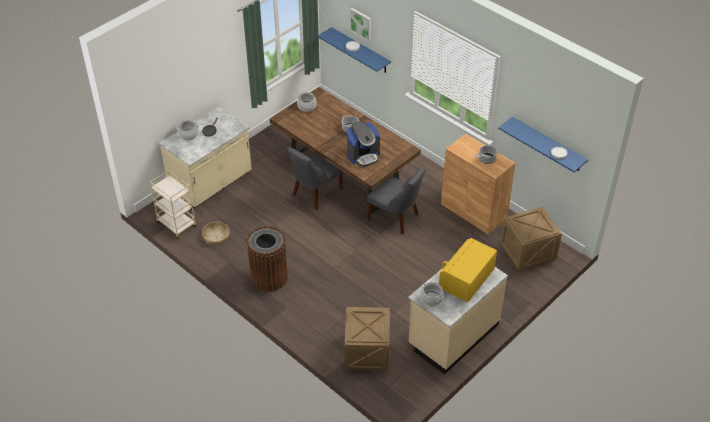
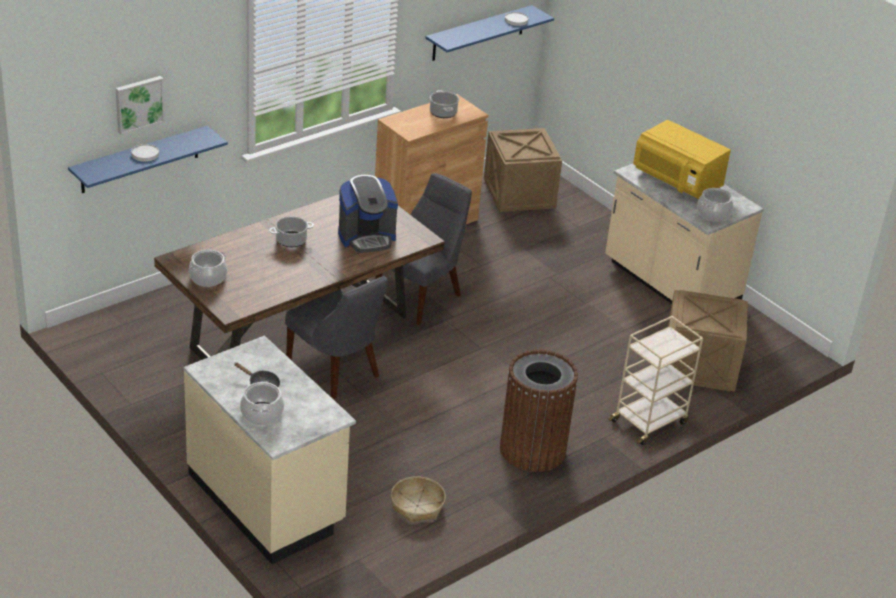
camera: 85 degrees left, 10 degrees down
(176, 225) = (371, 558): beige cart -> beige cart (649, 421)
(363, 155) = (367, 237): coffee machine -> coffee machine turned 90 degrees clockwise

